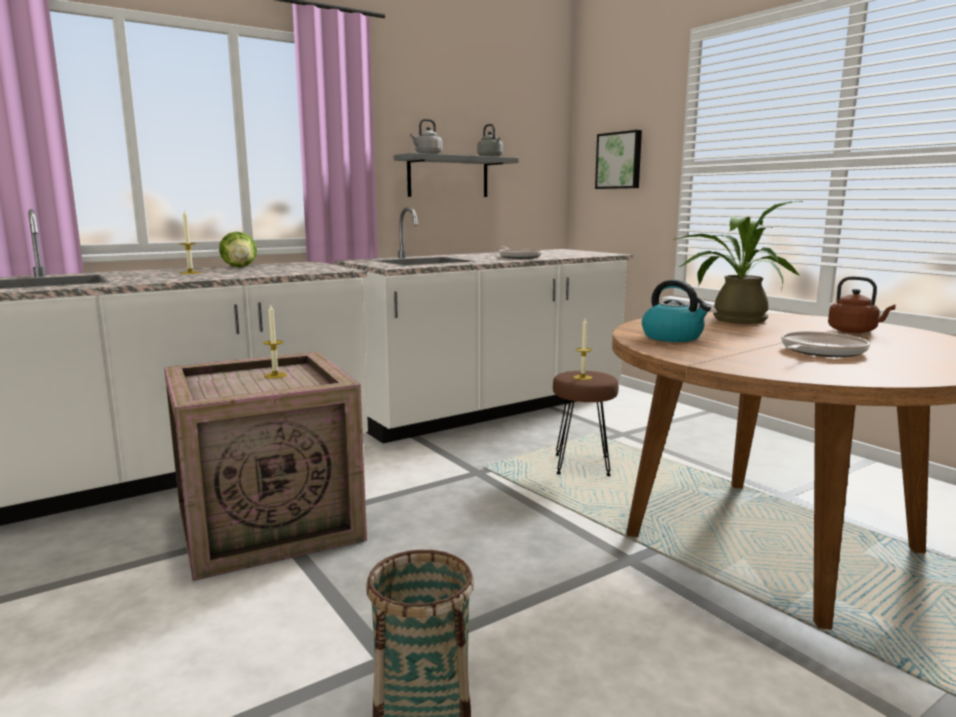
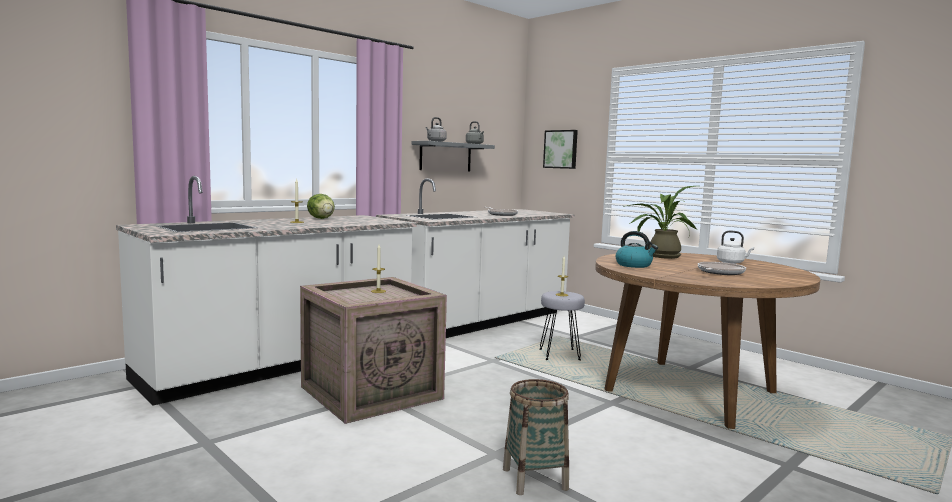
camera: 10 degrees left, 5 degrees down
(582, 465) = (559, 355): brown stool -> grey stool
(854, 331) = (732, 262): brown kettle -> white kettle

